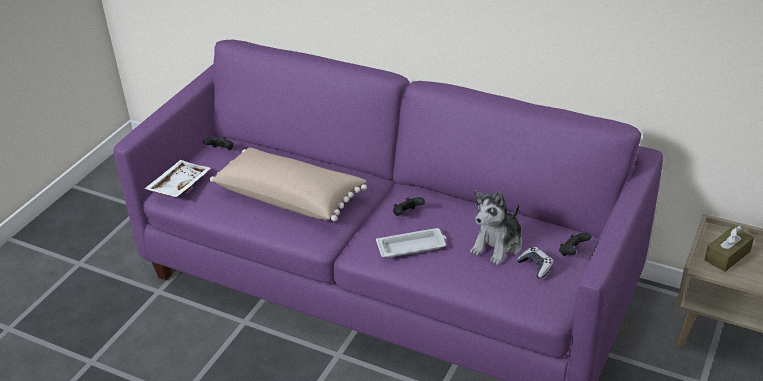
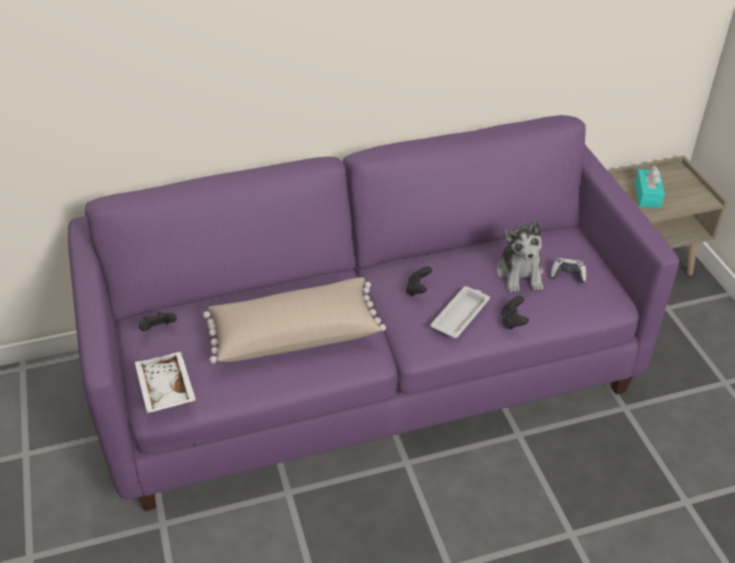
camera: 45 degrees left, 5 degrees up
(572, 252) = (575, 248): black game controller -> black game controller (513, 321)
(727, 256) = (647, 195): brown tissue box -> turquoise tissue box

